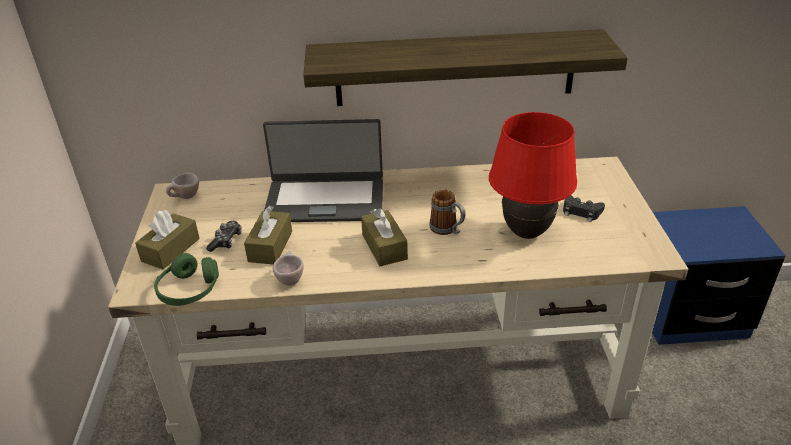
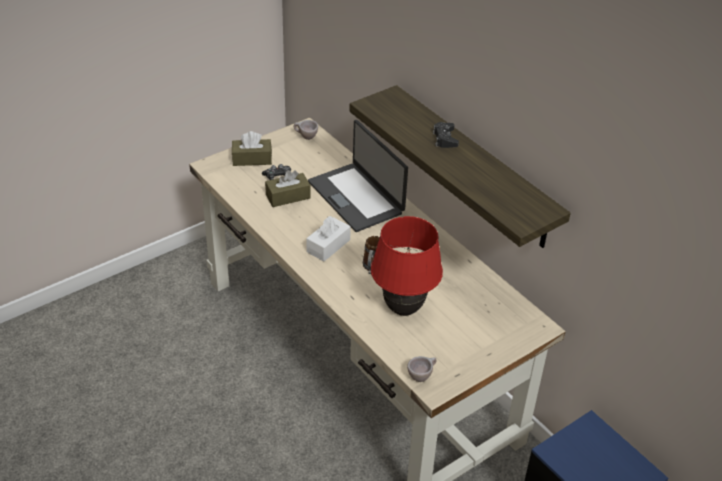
camera: 55 degrees right, 5 degrees up
(189, 290) = (224, 185): green headphones -> none
(290, 279) = (264, 219): beige cup -> beige cup (422, 376)
(384, 247) = (328, 246): brown tissue box -> white tissue box
(581, 211) = (457, 331): black game controller -> black game controller (445, 139)

